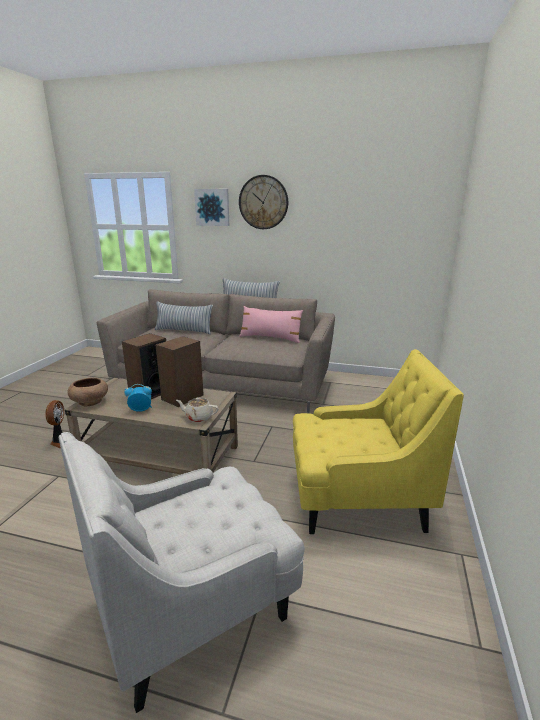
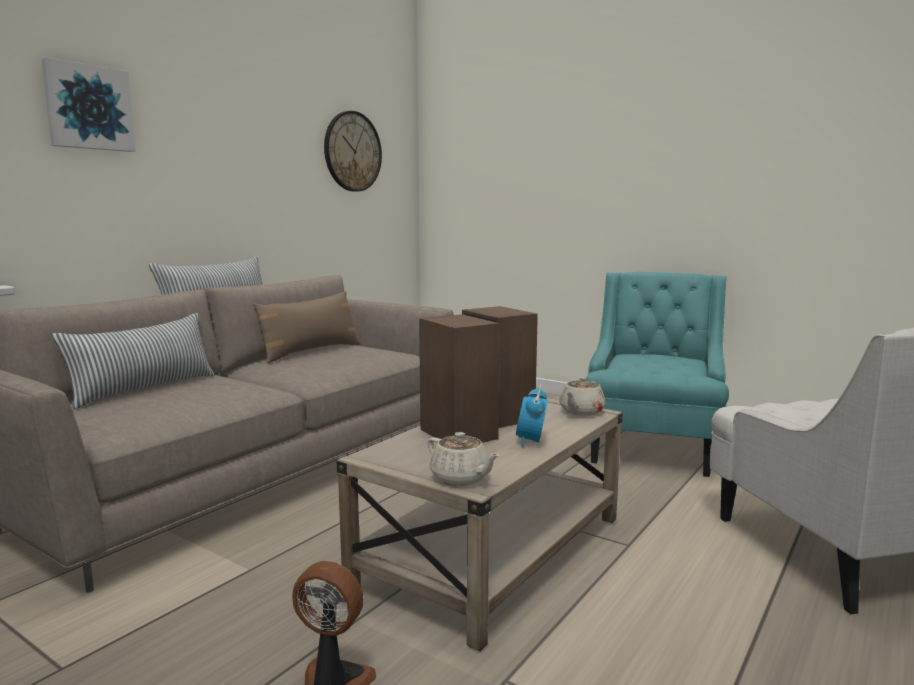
camera: 70 degrees left, 10 degrees down
(90, 401) = (461, 478): brown bowl -> beige teapot
(263, 202) = (196, 111): wall clock -> wall clock (352, 151)
(270, 338) = (310, 352): pink pillow -> brown pillow
(356, 500) = (652, 447): yellow armchair -> turquoise armchair

